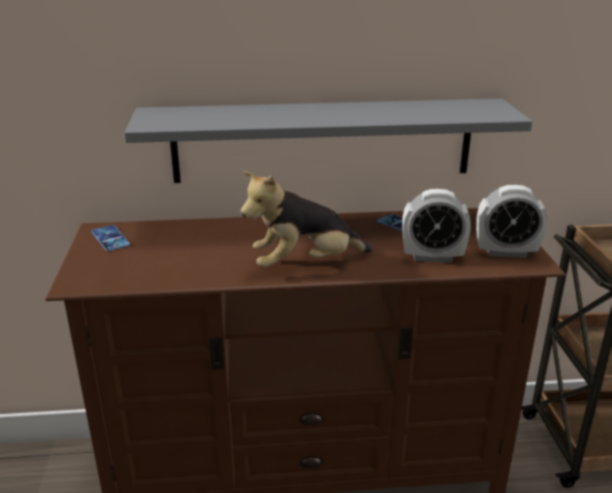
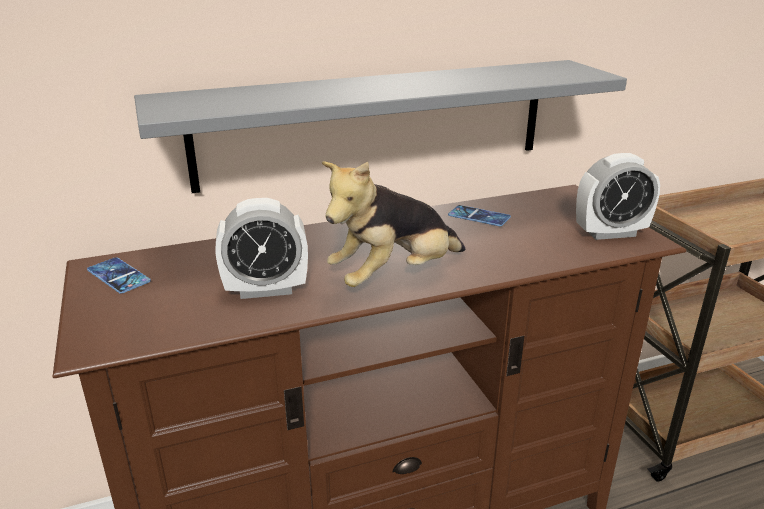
camera: 15 degrees left, 0 degrees up
(432, 257) = (536, 248): alarm clock -> alarm clock (266, 290)

